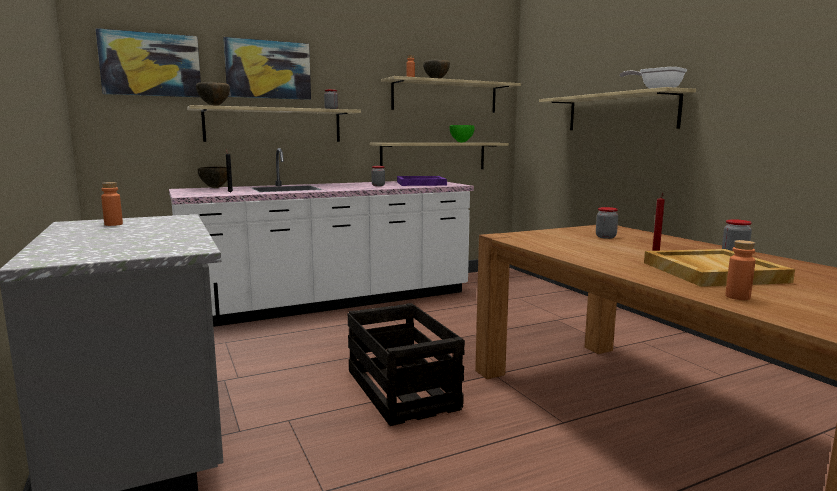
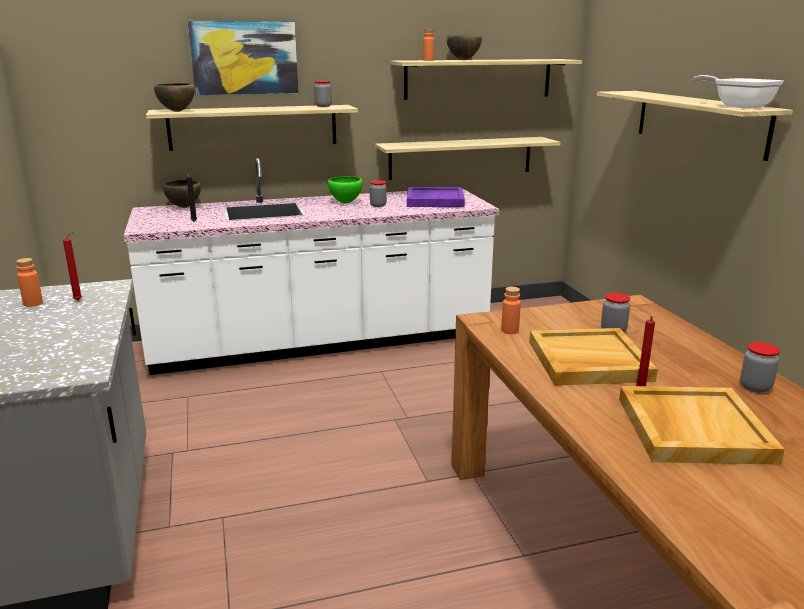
camera: 10 degrees right, 10 degrees up
(151, 64) = (103, 61): picture -> none
(157, 222) = (79, 300): none -> red candle
(402, 390) = (357, 487): crate -> none
(462, 142) = (497, 140): green bowl -> green bowl (346, 203)
(601, 249) = (587, 361): none -> beige tray
(737, 297) = (681, 491): orange bottle -> orange bottle (510, 330)

